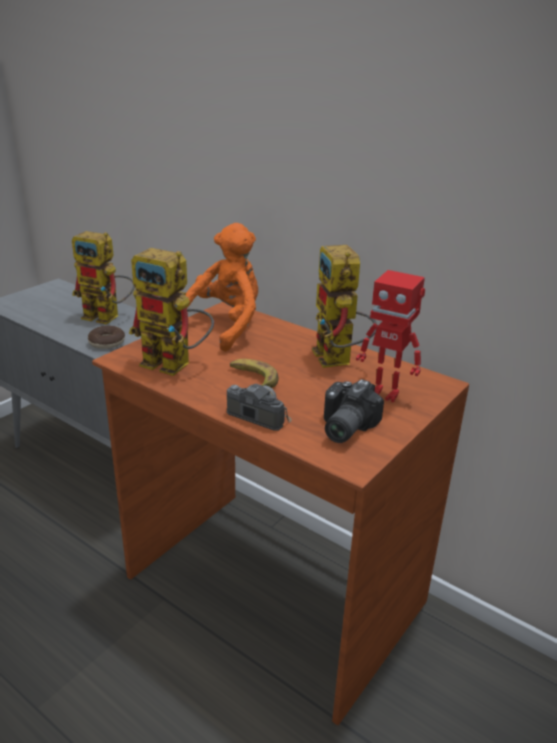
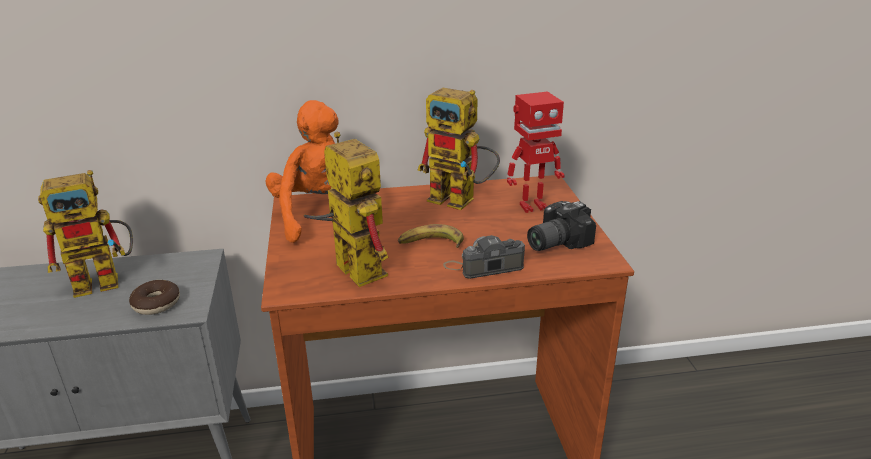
camera: 45 degrees left, 0 degrees up
(176, 365) = (350, 267): toy robot -> toy robot turned 105 degrees counterclockwise
(343, 427) = (553, 242): camera -> camera turned 75 degrees clockwise

